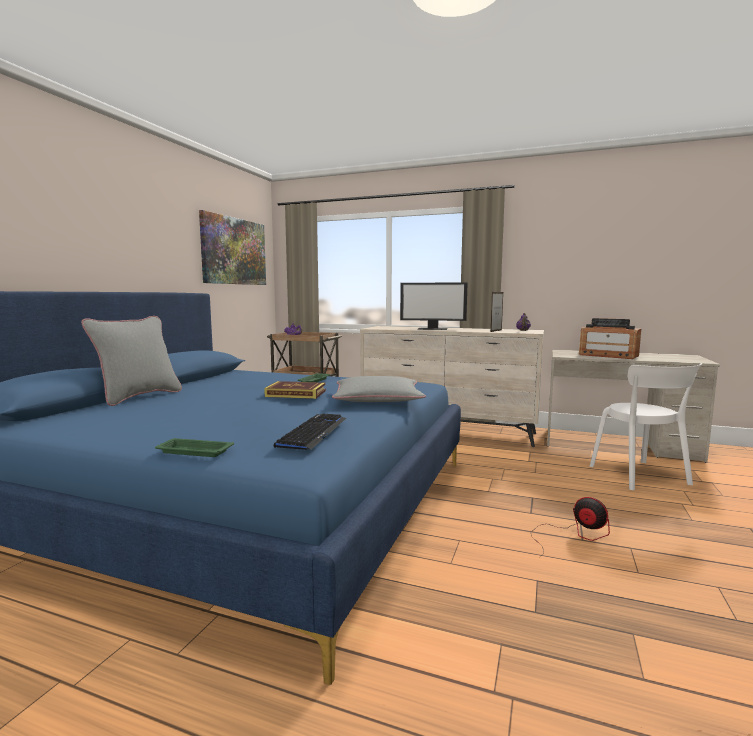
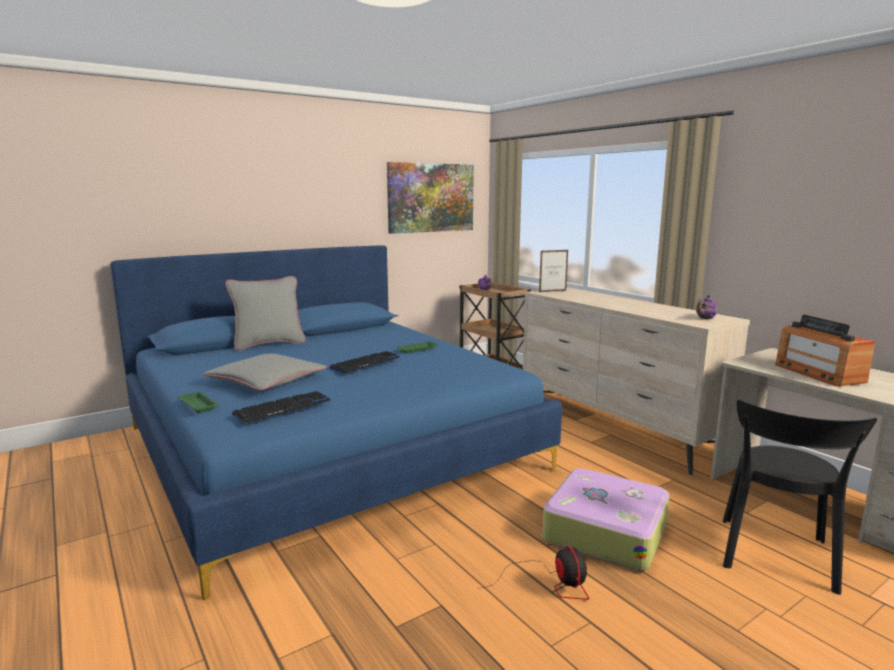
camera: 35 degrees right, 5 degrees up
(296, 393) = (366, 363): book -> keyboard
(377, 399) = (420, 383): grey pillow -> grey pillow (267, 380)
(433, 329) = (604, 301): monitor -> none
(496, 331) = (665, 315): picture frame -> picture frame (552, 291)
(546, 492) = (605, 531): none -> suitcase
(641, 476) = (776, 557): white chair -> black chair

